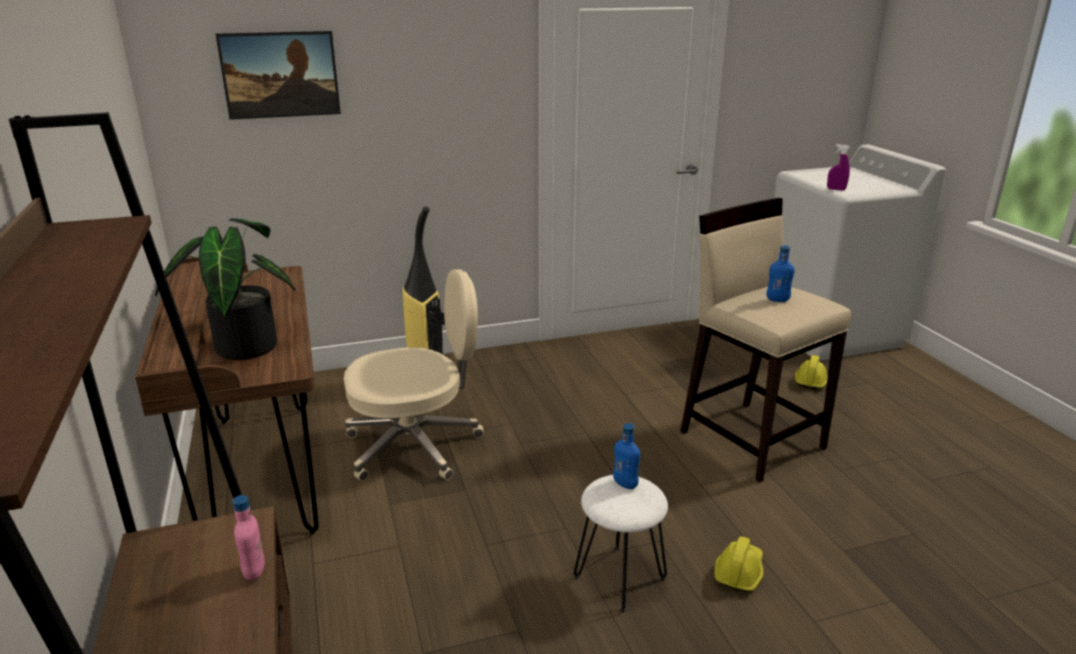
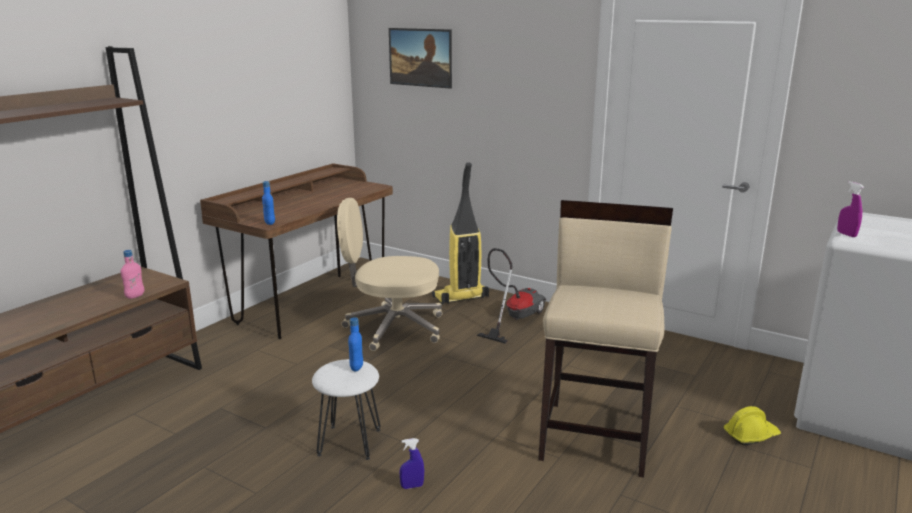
camera: 50 degrees right, 5 degrees down
(241, 345) = (279, 208): potted plant -> none
(416, 445) = (393, 327): beige office chair -> beige office chair turned 150 degrees clockwise
(505, 375) = (514, 318): none -> vacuum cleaner
(739, 571) = (412, 486): yellow hard hat -> blue spray bottle
(777, 300) = (605, 298): blue bottle -> blue bottle (270, 223)

